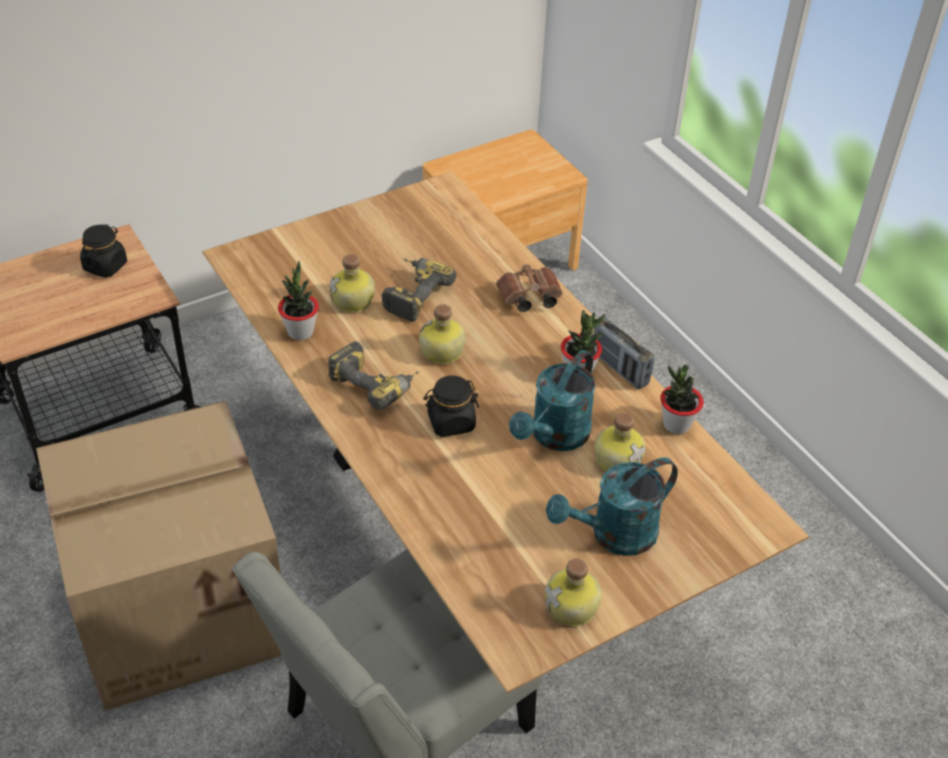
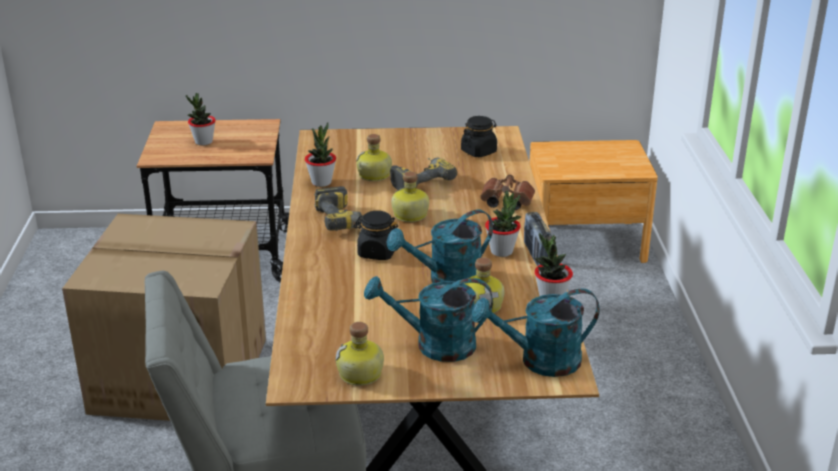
camera: 30 degrees right, 15 degrees down
(60, 293) = (203, 142): none -> potted plant
(105, 266) = (244, 135): black jar -> black jar (479, 151)
(727, 515) = (539, 361): none -> turquoise watering can

